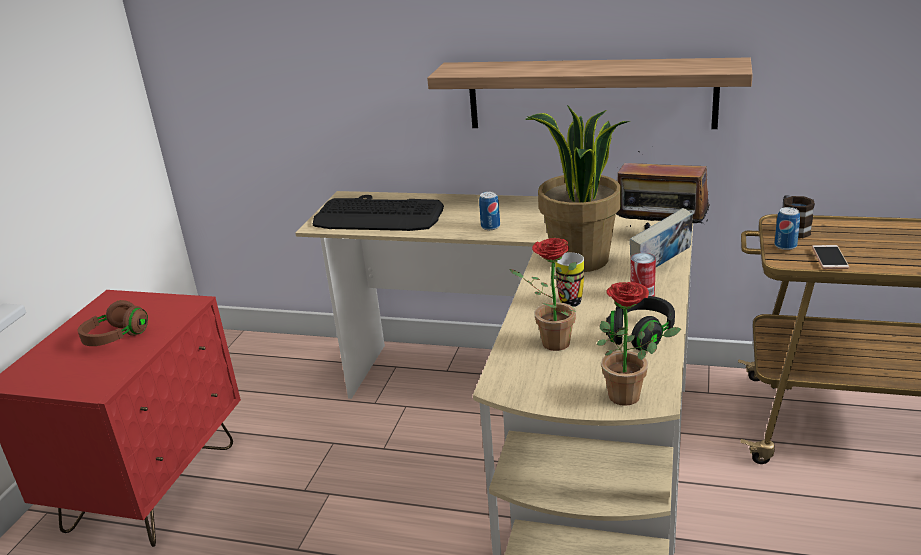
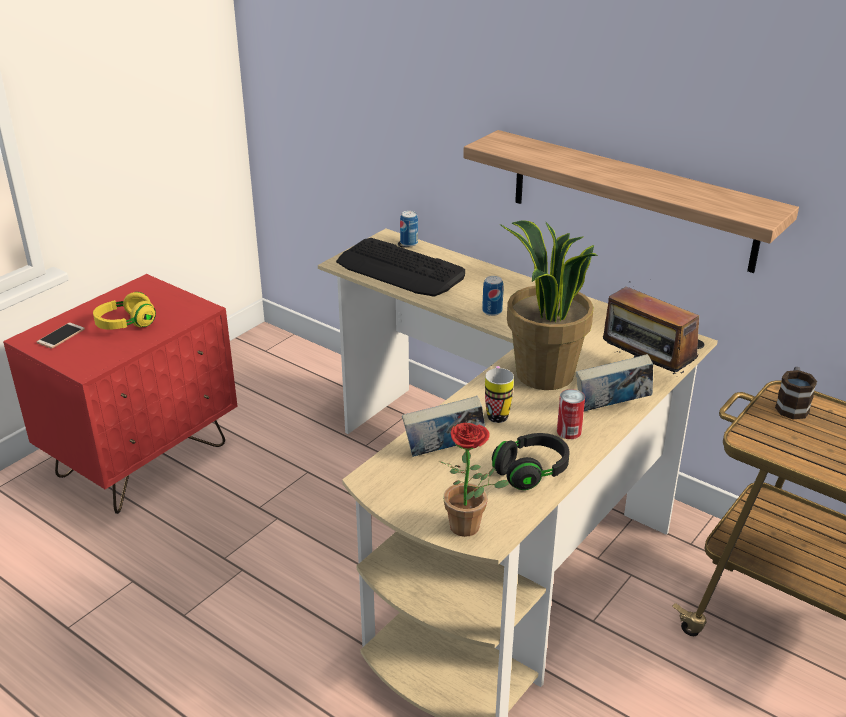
camera: 20 degrees right, 5 degrees up
(116, 337) = (126, 324): brown headphones -> yellow headphones
(549, 343) = (444, 452): potted plant -> book
(785, 246) = (763, 422): can -> can (409, 243)
(829, 258) = (796, 451): phone -> phone (61, 336)

